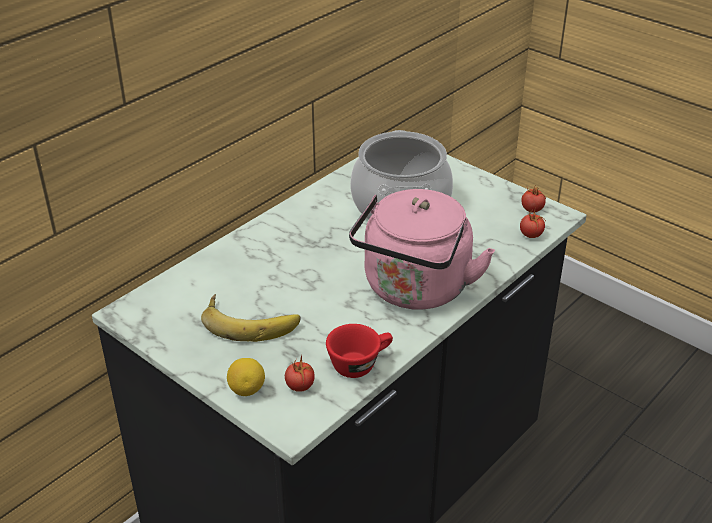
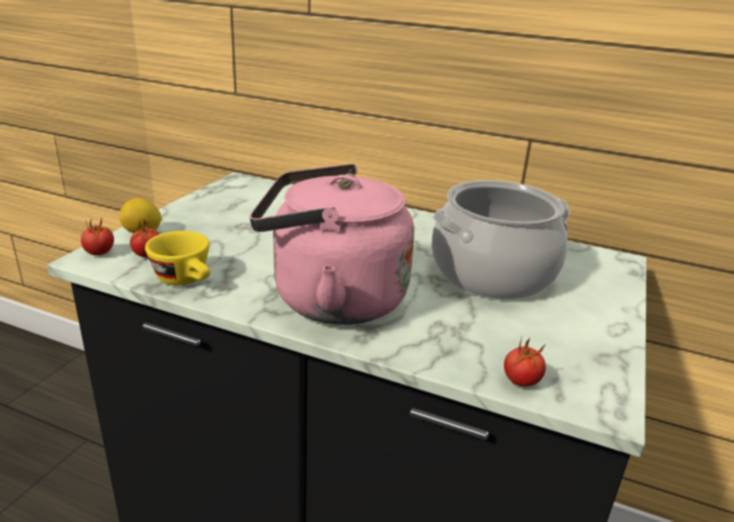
camera: 70 degrees right, 10 degrees down
(251, 321) = (242, 223): banana -> none
(360, 363) = (187, 280): red cup -> yellow cup
(532, 210) = (591, 377): tomato -> tomato (99, 253)

